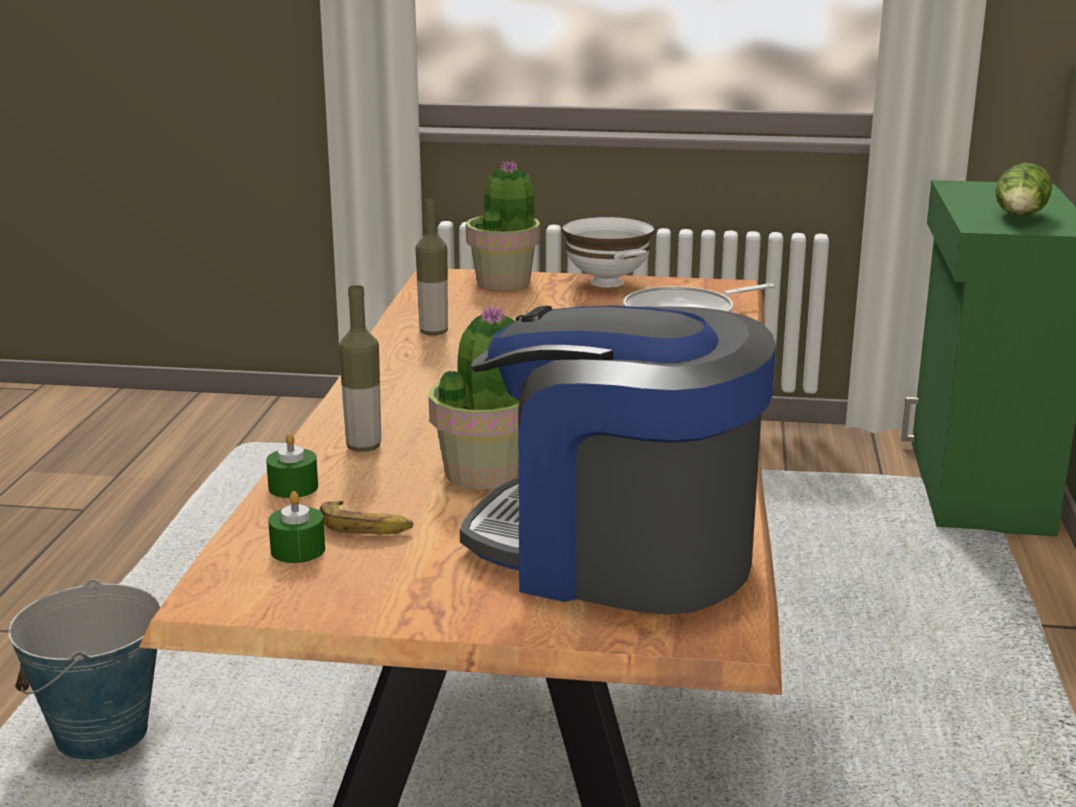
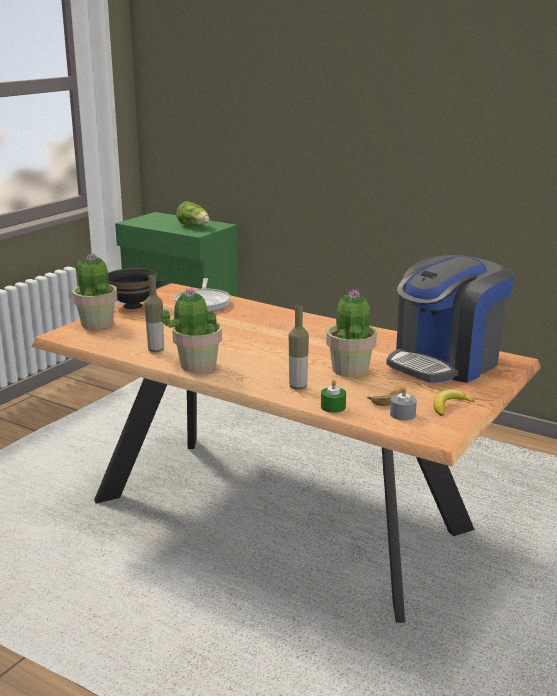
camera: 65 degrees left, 0 degrees up
(101, 736) = (160, 658): bucket -> none
(298, 550) = (402, 414): green candle -> grey candle
(369, 589) = (449, 406): none -> banana
(395, 367) = (197, 365): none -> potted plant
(608, 282) = (133, 306): white bowl -> black bowl

